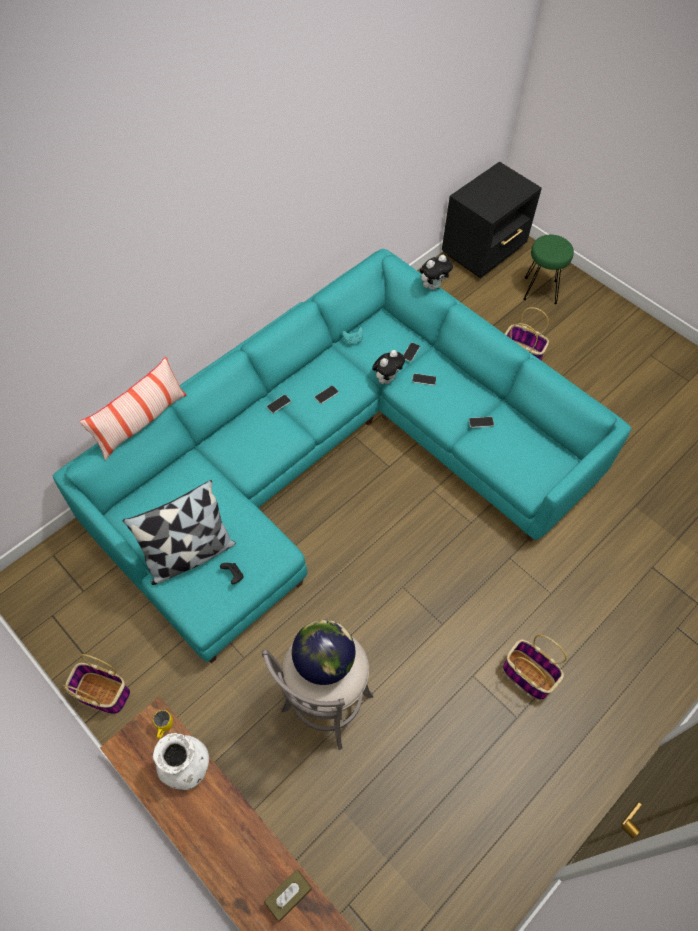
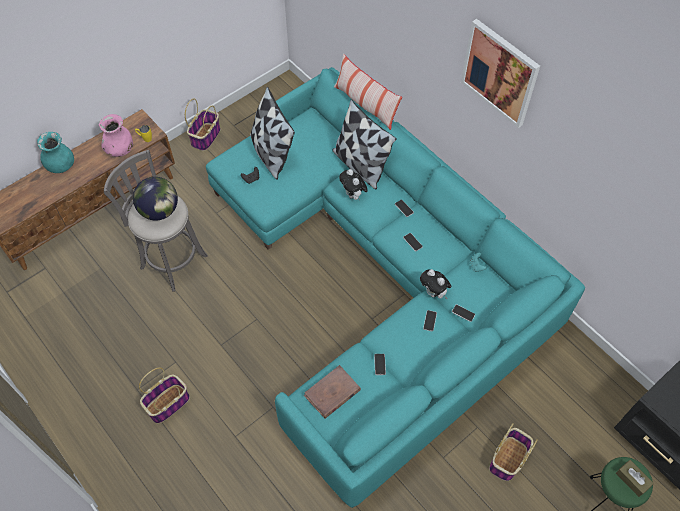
camera: 95 degrees right, 0 degrees up
(186, 766) = (120, 149): white vase -> pink vase
(212, 450) = (360, 165): none -> pillow
(218, 863) = (61, 166): none -> turquoise vase
(235, 185) = (500, 73): none -> picture
(288, 895) = (33, 199): brown tissue box -> brown tissue box (632, 480)
(433, 286) = (520, 315): plush toy -> plush toy (353, 195)
(522, 463) = (332, 393): none -> brown book

